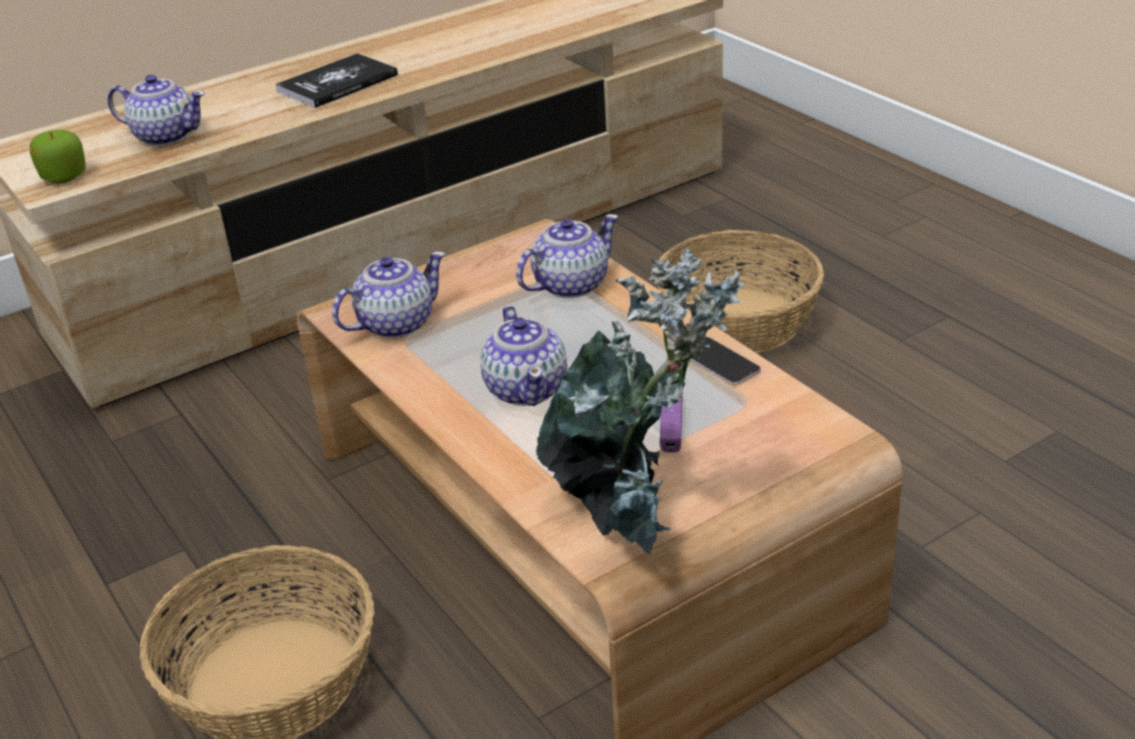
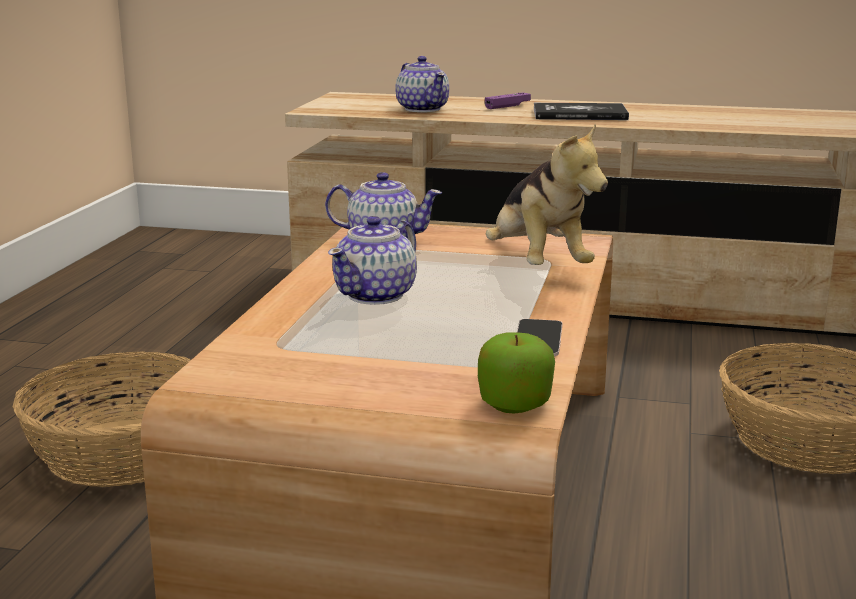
camera: 45 degrees right, 15 degrees down
(64, 176) = (333, 108): apple -> apple (515, 404)
(569, 285) = (536, 265): teapot -> plush toy
(632, 516) = (269, 376): potted plant -> none
(671, 426) = (413, 351): purple game controller -> purple game controller (507, 106)

